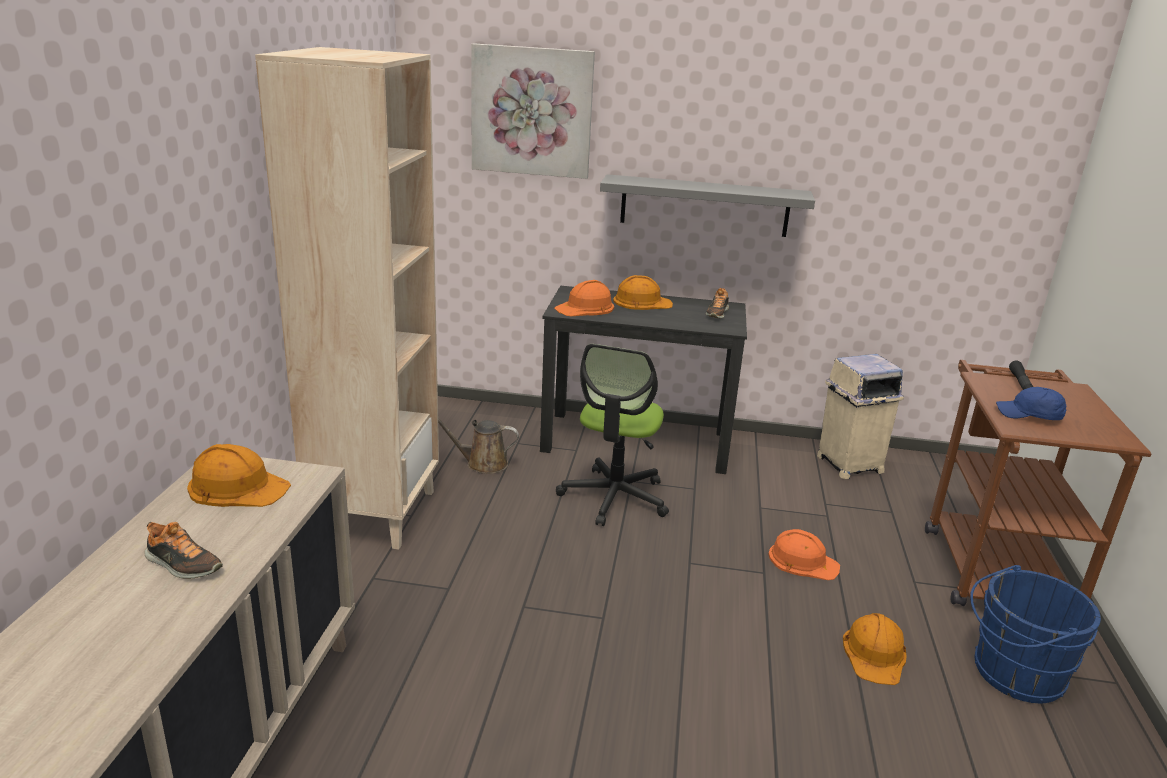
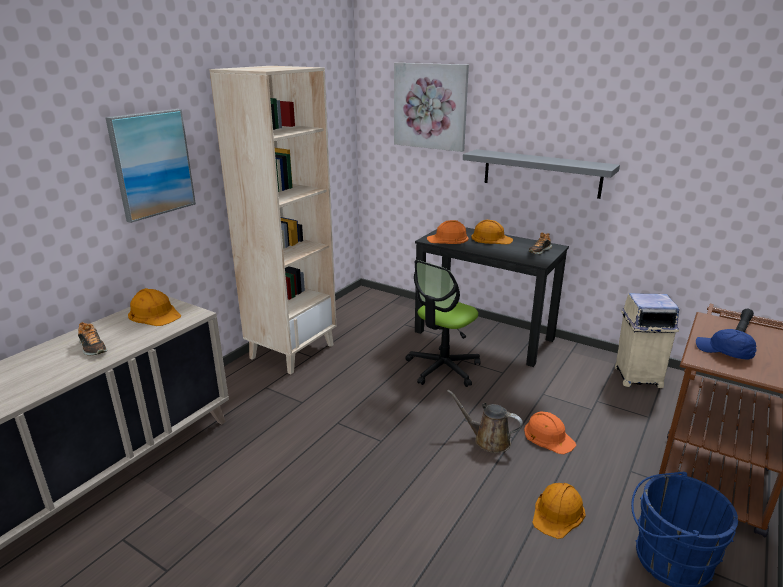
camera: 25 degrees right, 0 degrees up
(187, 223) = (152, 164): none -> picture
(482, 463) = (374, 333): brown watering can -> brown watering can (488, 440)

